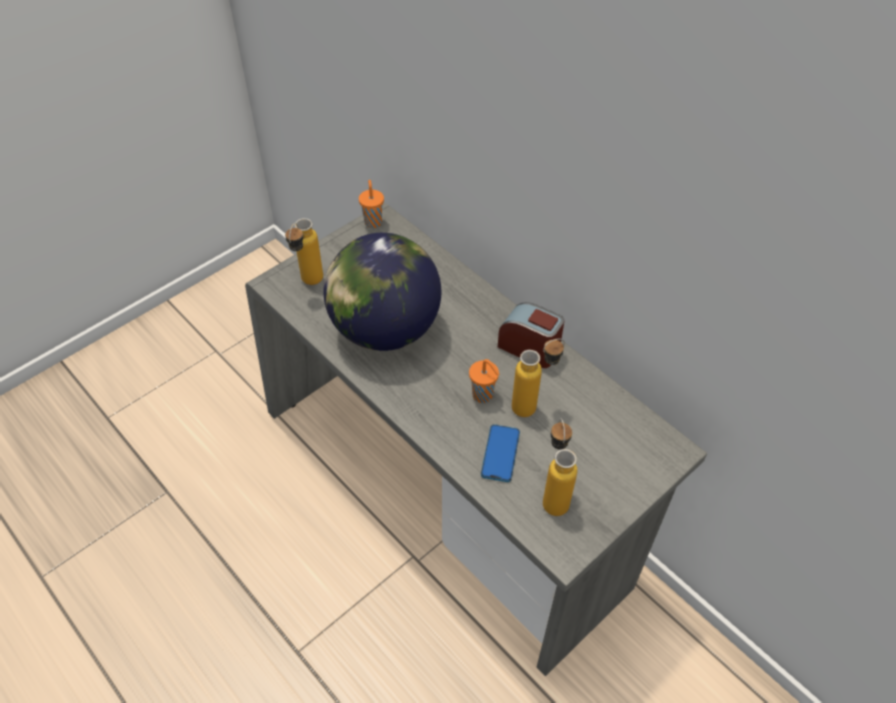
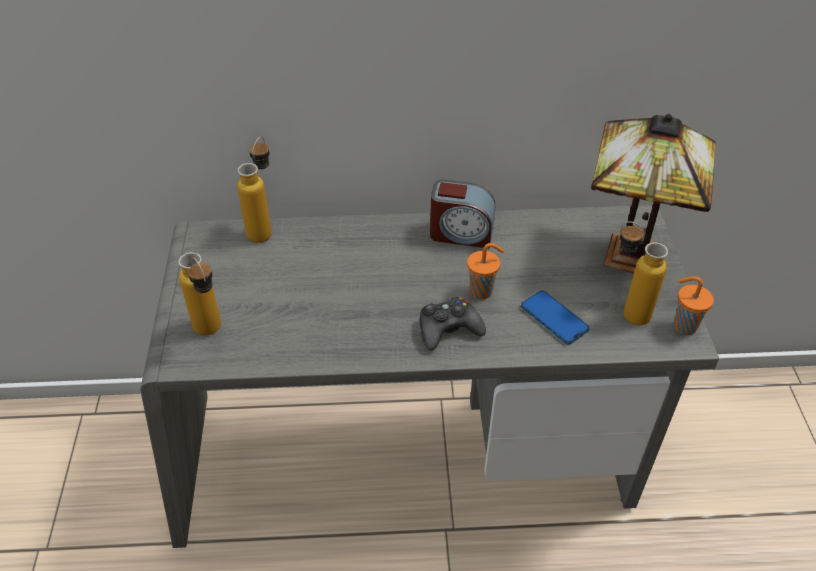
camera: 50 degrees left, 5 degrees down
(373, 221) = (193, 242): orange cup -> orange cup (683, 326)
(385, 330) = (336, 311): globe -> none
(428, 399) = (448, 329): none -> black game controller
(529, 348) = (461, 233): alarm clock -> alarm clock turned 150 degrees counterclockwise
(533, 405) = (523, 268): bottle -> bottle (264, 228)
(617, 464) = (627, 257): none -> table lamp

